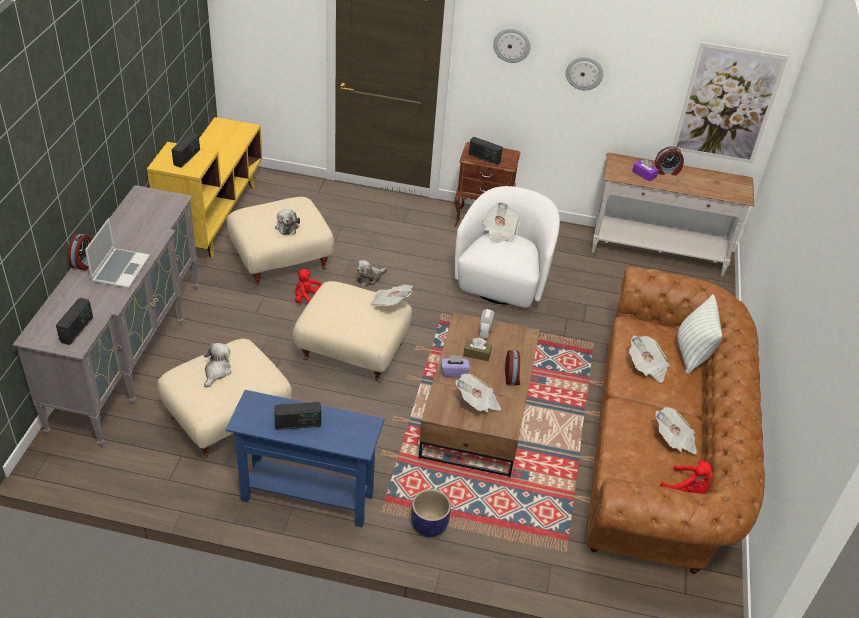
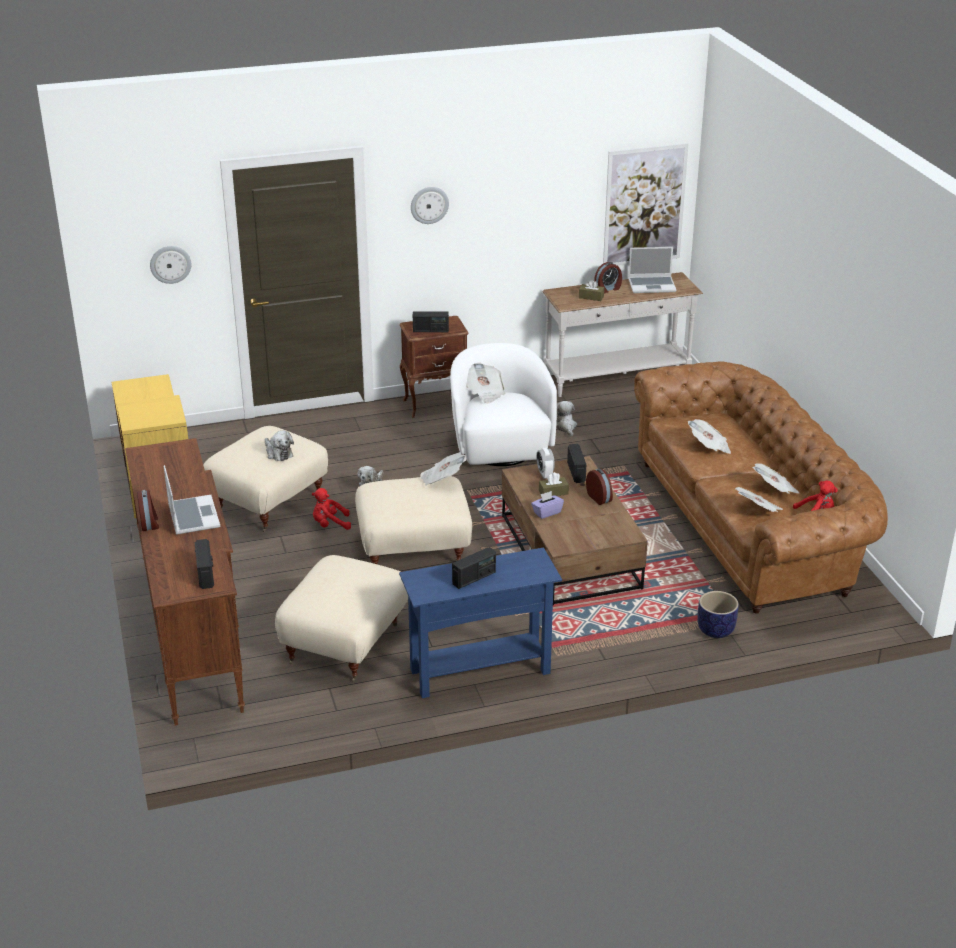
camera: 25 degrees left, 10 degrees down
(129, 356) = (193, 632): grey cabinet -> brown cabinet
(187, 157) = (154, 410): radio -> radio (576, 472)
(217, 371) = (333, 586): plush toy -> plush toy (565, 427)
(429, 525) = (606, 649): planter -> planter (715, 630)
(477, 402) = (588, 526): newspaper -> newspaper (758, 511)
(584, 73) = (505, 213): wall clock -> wall clock (170, 264)
(644, 174) = (591, 297): purple tissue box -> brown tissue box
(692, 354) = (734, 426): pillow -> none
(711, 182) = (652, 285): none -> laptop

